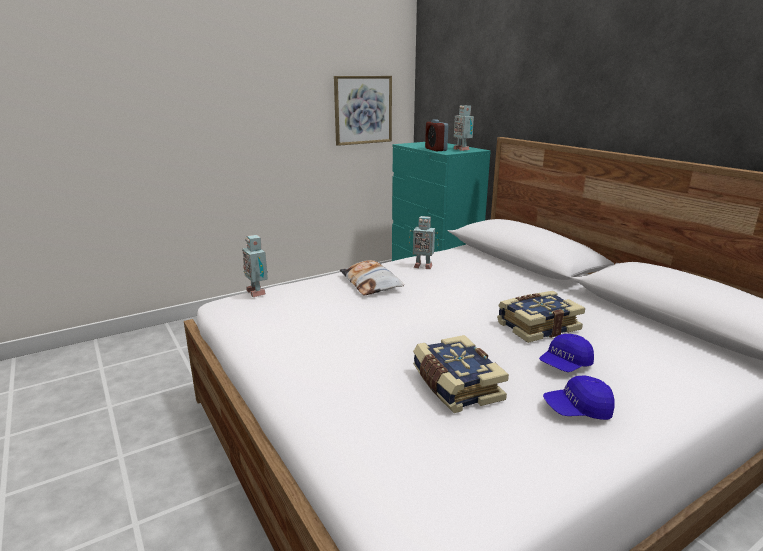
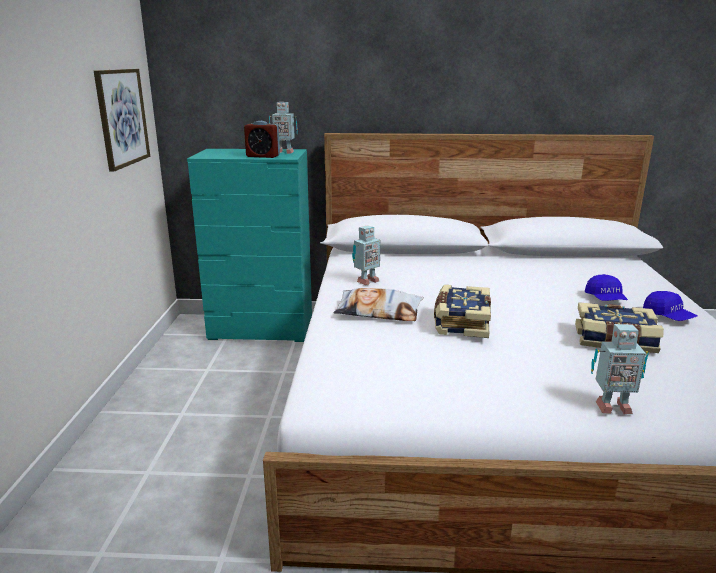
camera: 55 degrees left, 0 degrees up
(257, 292) = (329, 369): toy robot -> toy robot (611, 406)
(537, 326) = (538, 286): book -> book (460, 322)
(577, 410) = (667, 317): blue cap -> blue cap turned 60 degrees counterclockwise

